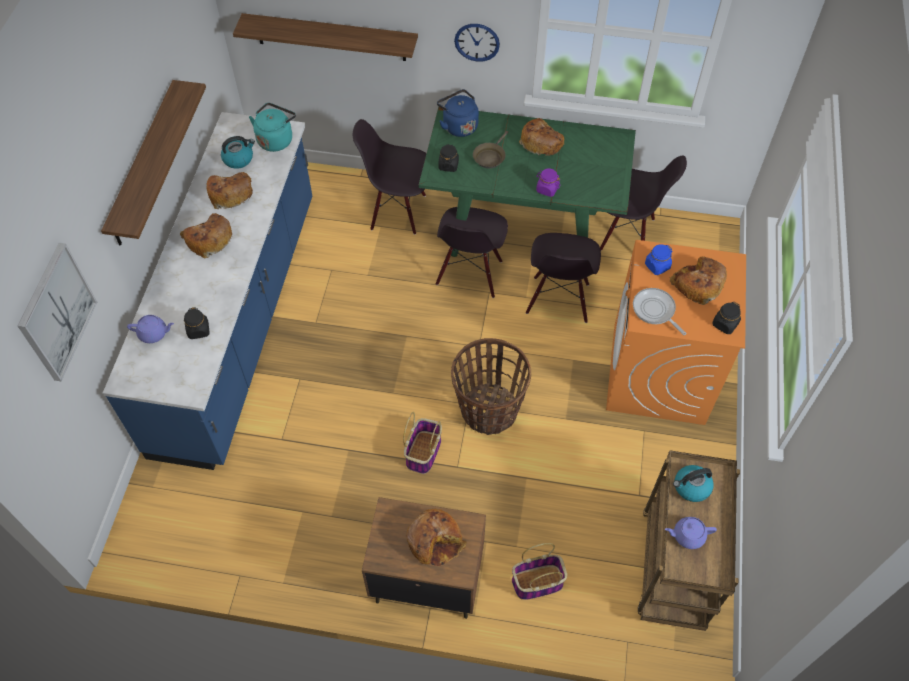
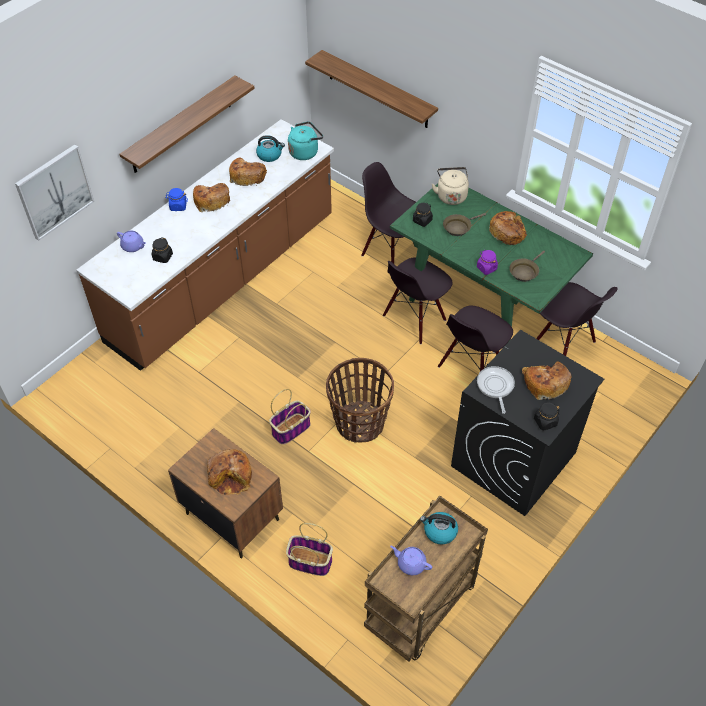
camera: 30 degrees right, 5 degrees down
(239, 322) = (224, 279): blue counter -> brown counter
(458, 126) = (451, 195): blue kettle -> beige kettle
(477, 42) = (479, 130): wall clock -> none
(585, 176) = (524, 271): none -> brown frying pan
(657, 266) = (522, 355): blue jar -> blue jar (178, 206)
(658, 374) = (513, 460): orange washing machine -> black washing machine

